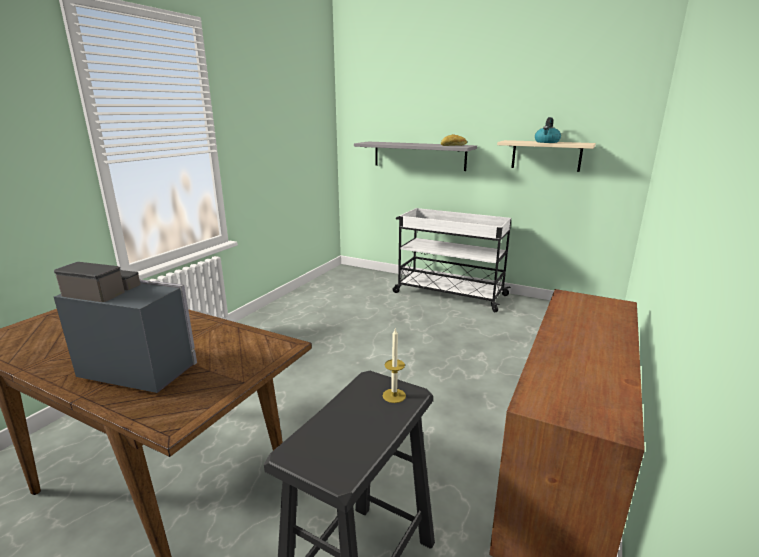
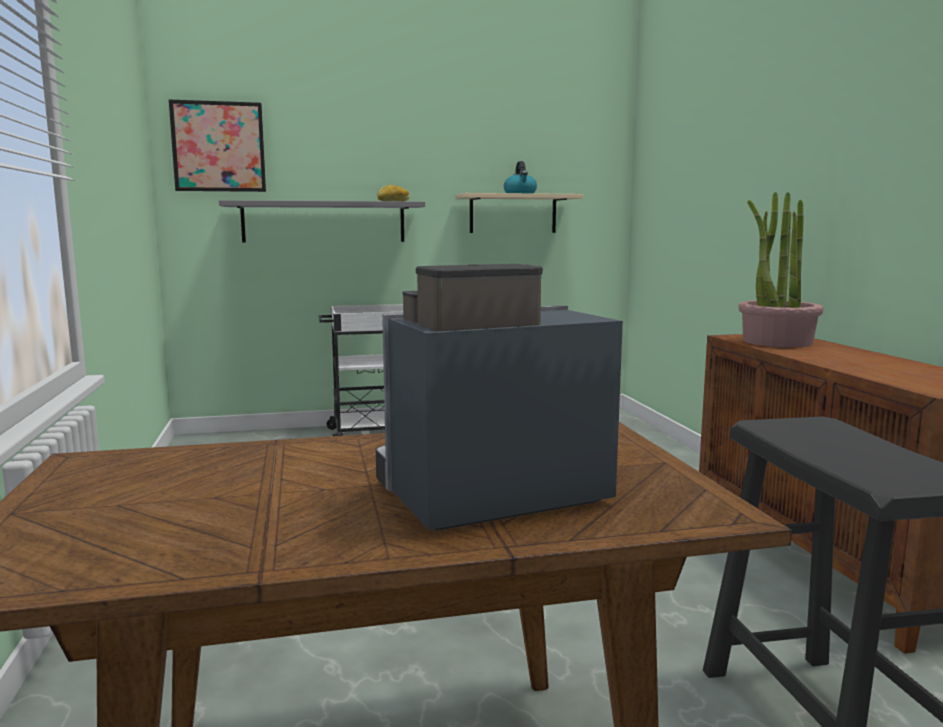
camera: 40 degrees left, 10 degrees down
(366, 109) = (219, 147): none -> picture
(394, 395) = (818, 427): candle -> none
(584, 311) = (776, 342): none -> potted plant

